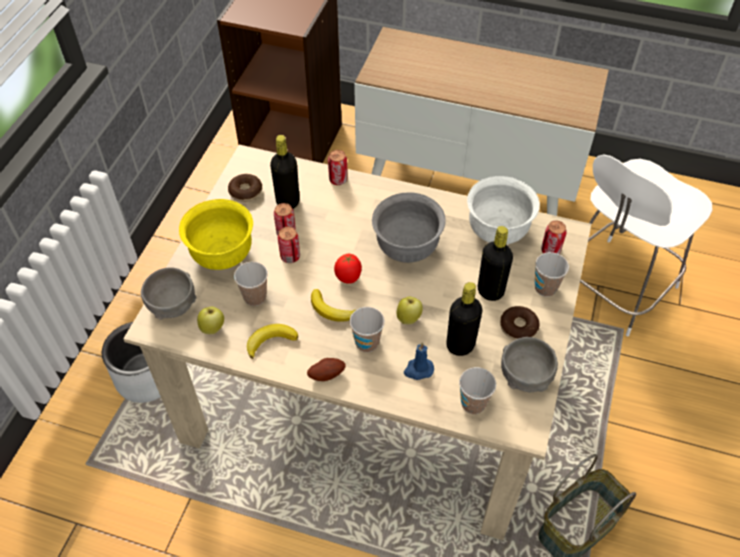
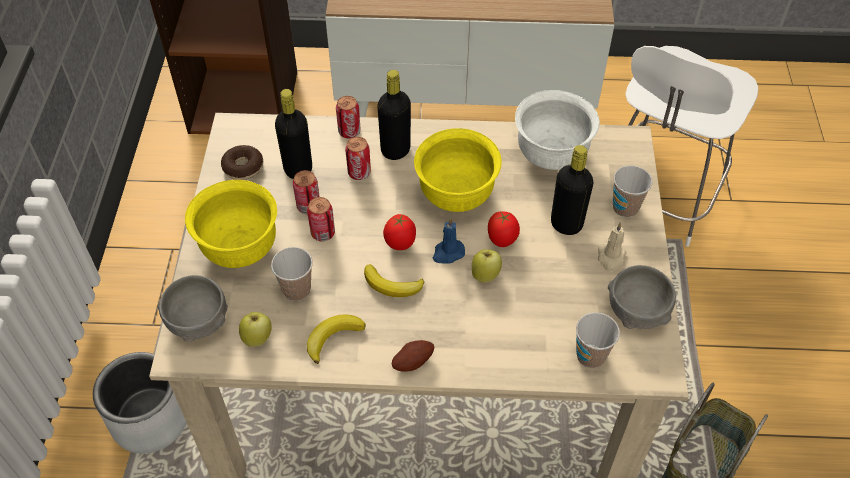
camera: 15 degrees left, 0 degrees up
(367, 343) = (447, 314): cup -> none
(407, 248) = (456, 195): grey bowl -> yellow bowl
(418, 370) = (516, 332): blue candle -> blue candle (448, 253)
(432, 293) = (502, 240): none -> tomato
(460, 345) = (554, 293): black bottle -> black bottle (395, 150)
(518, 327) = (611, 258): donut -> beige candle
(550, 250) = (616, 165): can -> can (359, 173)

